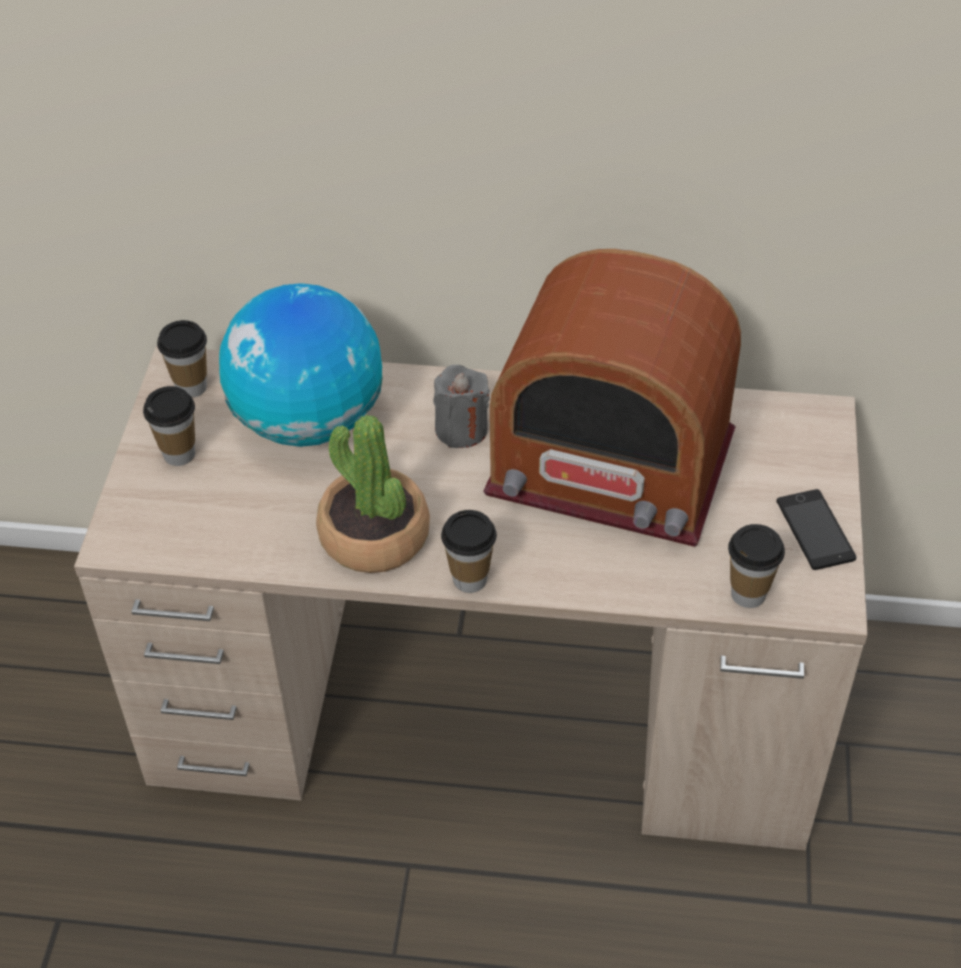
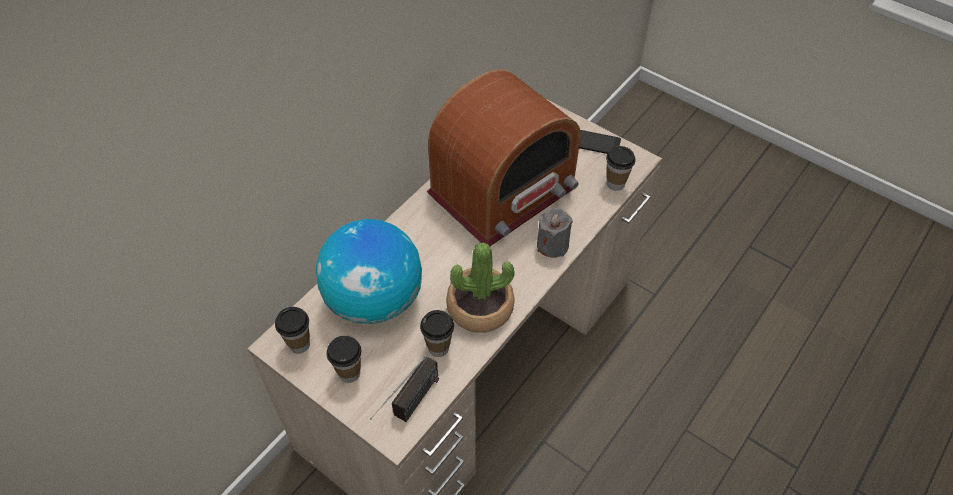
camera: 60 degrees left, 5 degrees up
(162, 538) = (409, 409): none -> radio
(461, 429) = (434, 236): grey candle -> grey candle (552, 245)
(470, 579) = (537, 281): cup -> cup (438, 347)

